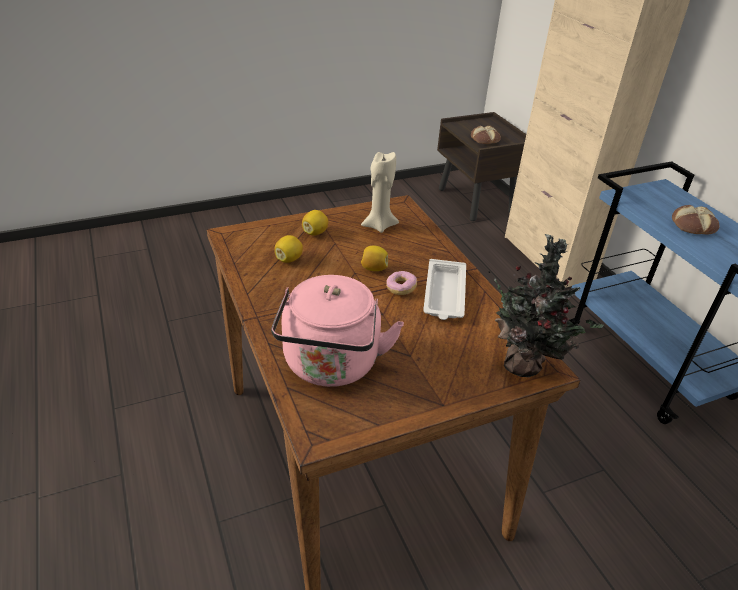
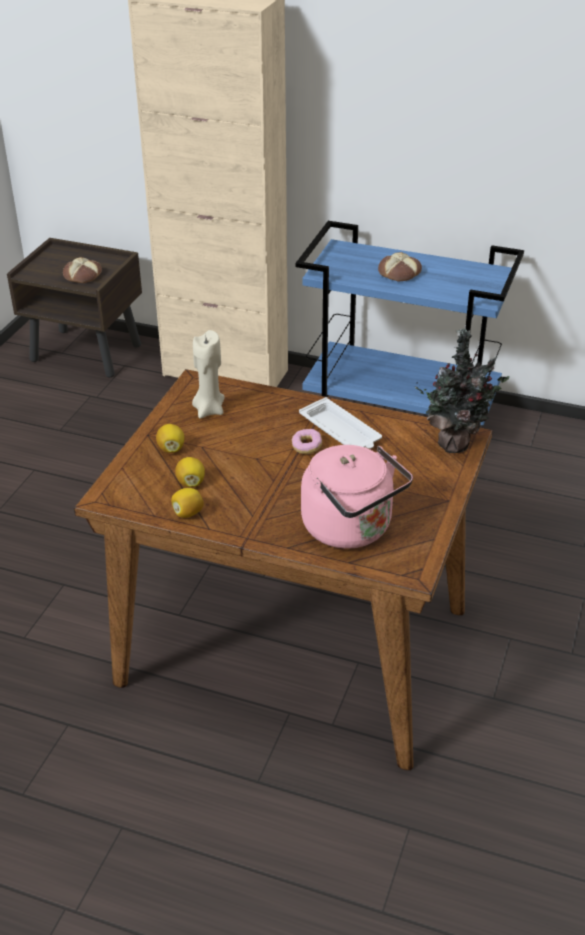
camera: 45 degrees left, 0 degrees up
(374, 268) = (264, 446): lemon -> lemon (188, 513)

